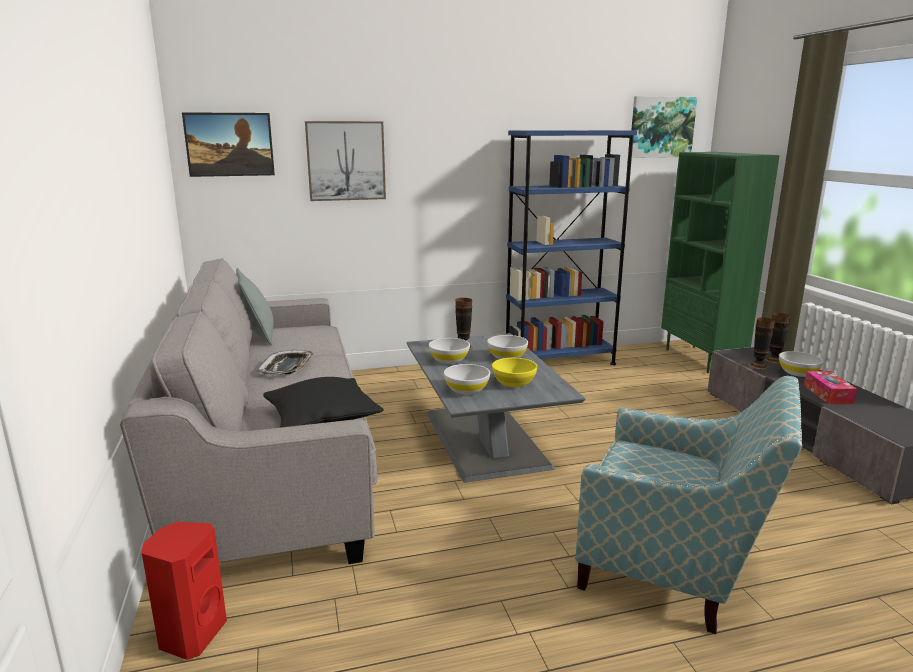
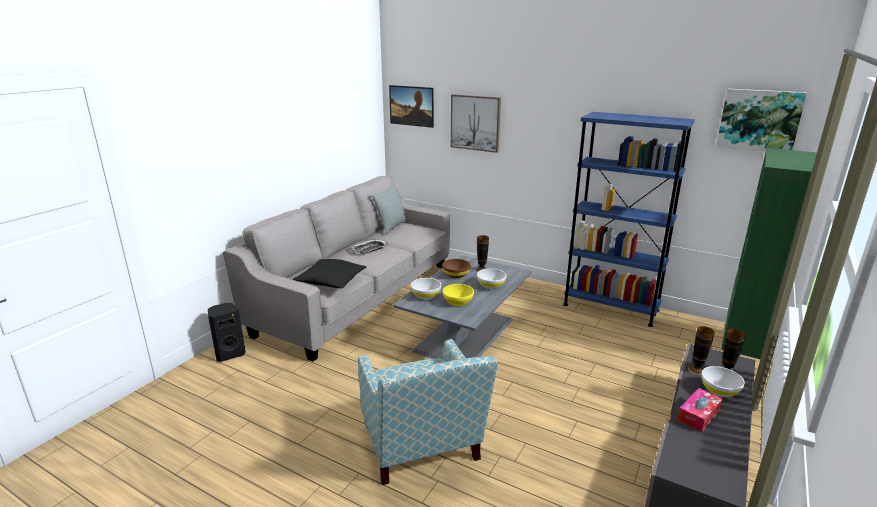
camera: 45 degrees right, 5 degrees up
(191, 635) = (229, 354): red speaker -> black speaker
(449, 360) = (456, 275): white bowl -> brown bowl

